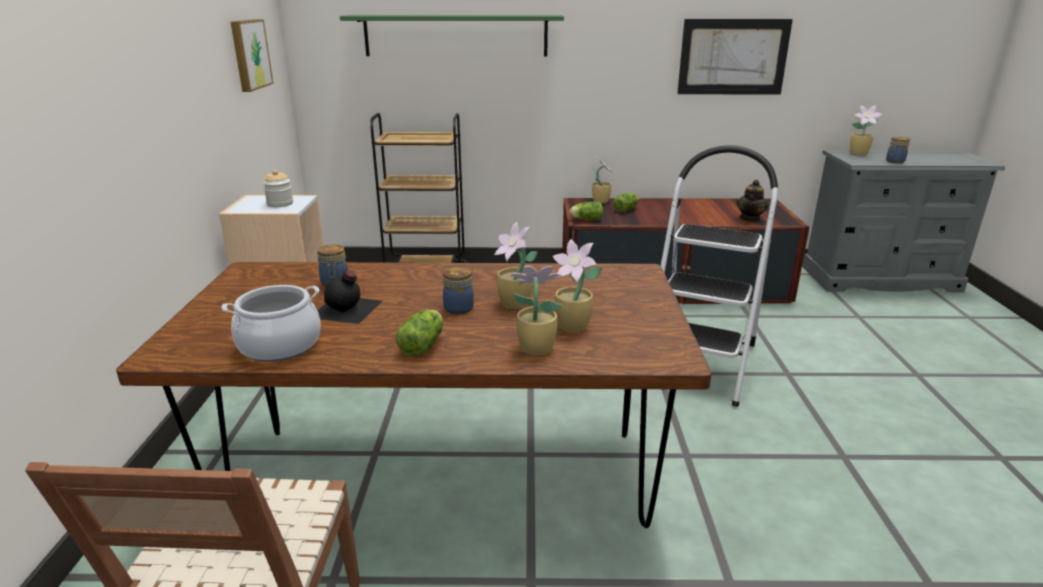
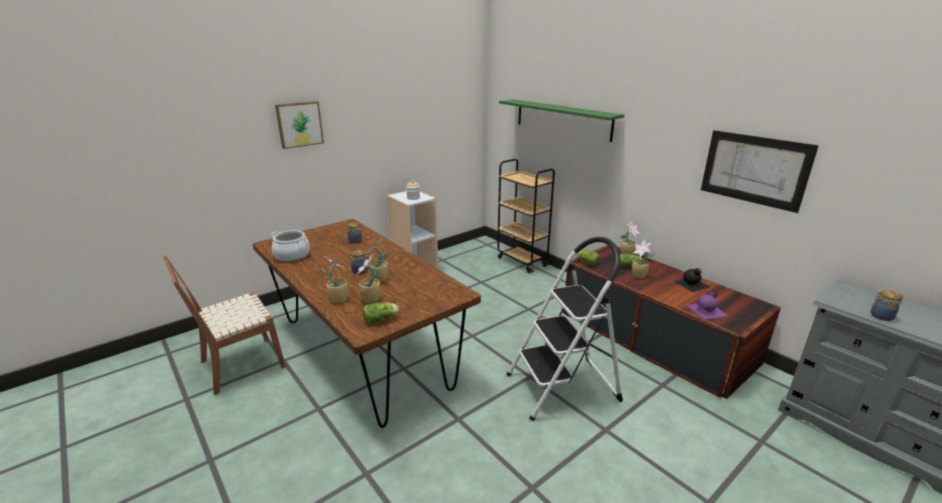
camera: 50 degrees right, 0 degrees up
(249, 54) = (444, 118): picture -> picture (299, 124)
(347, 309) = (334, 253): black bottle -> black bottle (691, 284)
(424, 344) = (319, 278): lettuce -> lettuce (382, 320)
(750, 218) = (707, 310): teapot -> purple bottle
(859, 154) = (866, 296): potted plant -> potted plant (639, 276)

